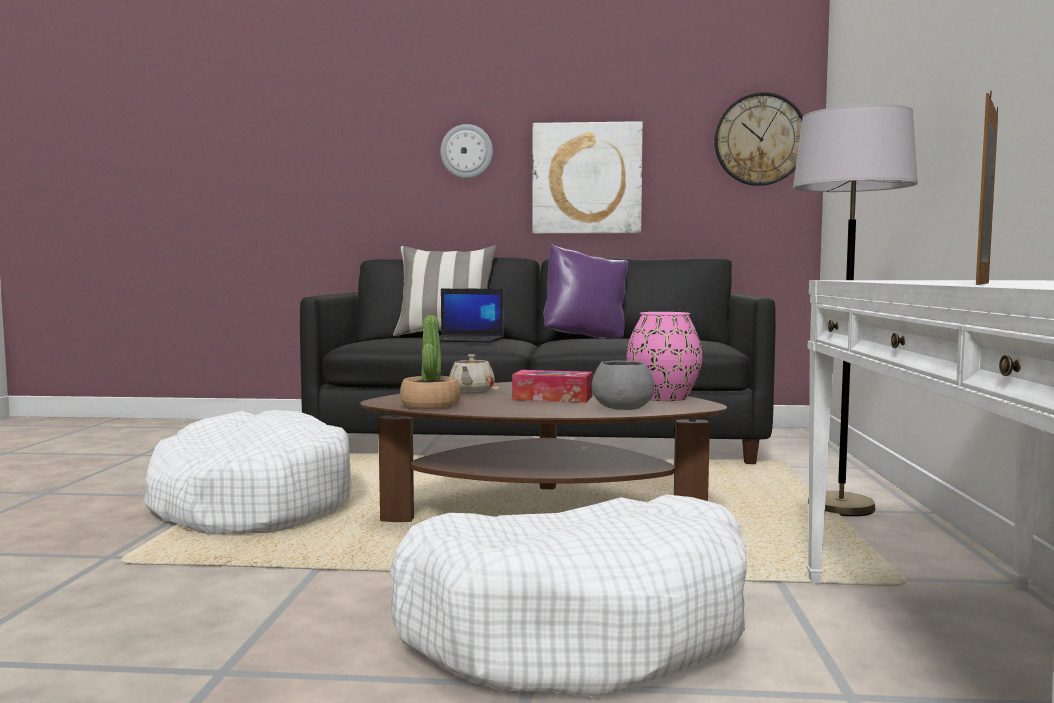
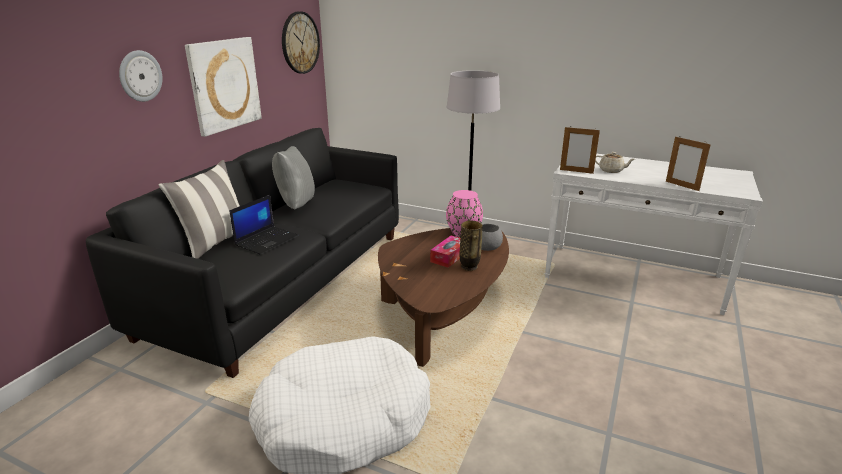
camera: 70 degrees left, 20 degrees up
(430, 405) = (452, 291): potted plant -> none
(471, 390) = (407, 273): beige teapot -> beige teapot (611, 170)
(527, 405) = (469, 267): none -> vase
(578, 628) = (578, 335): white dog bed -> none
(586, 338) = (295, 205): purple pillow -> grey pillow
(862, 280) = (576, 171): none -> picture frame

